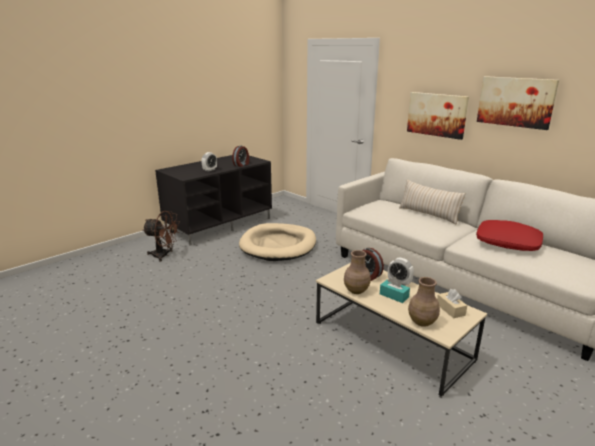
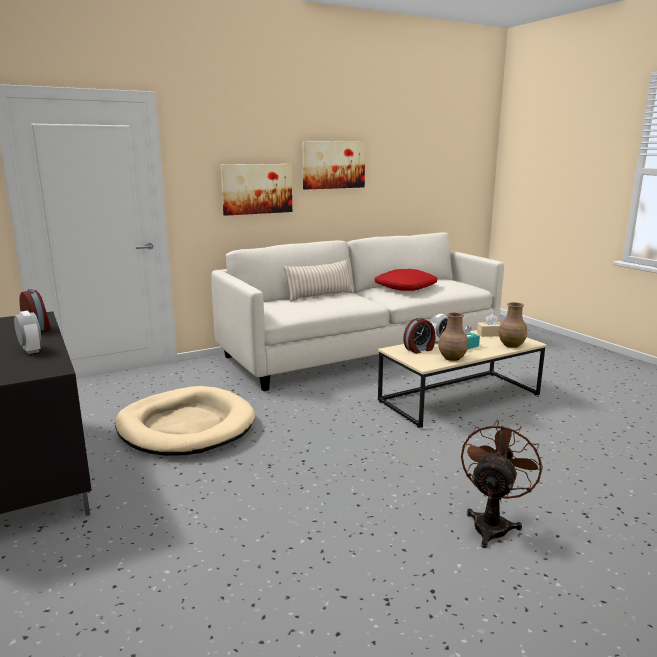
camera: 75 degrees left, 5 degrees down
(164, 255) = (108, 551): brown fan -> brown fan (492, 523)

